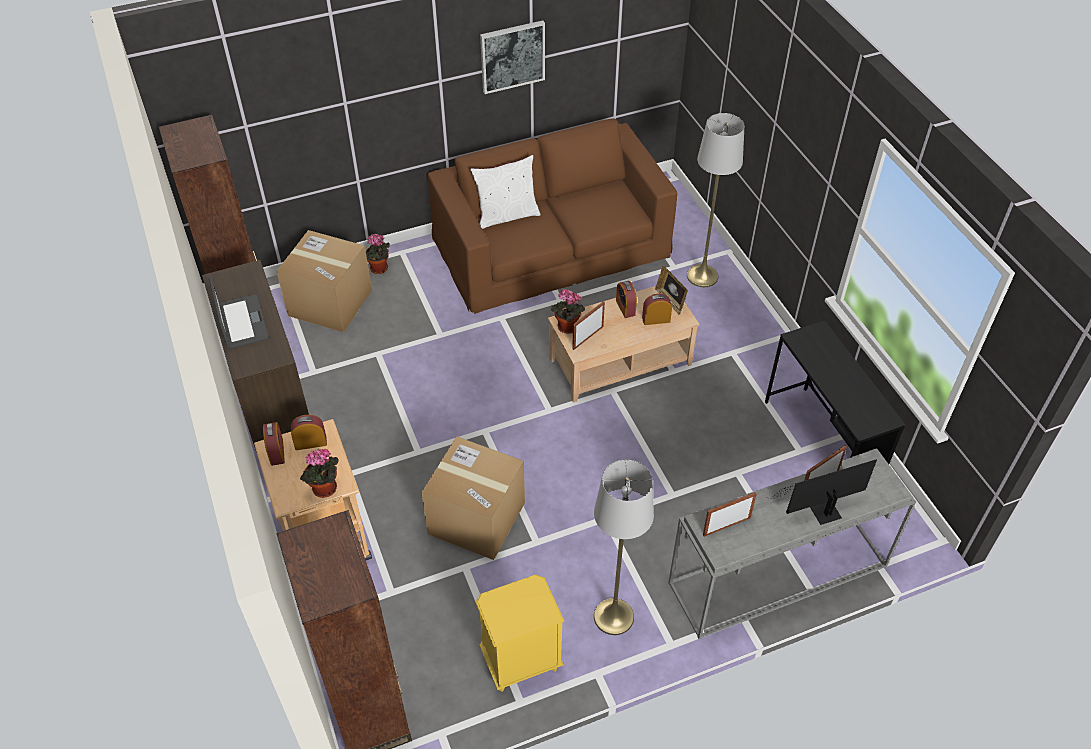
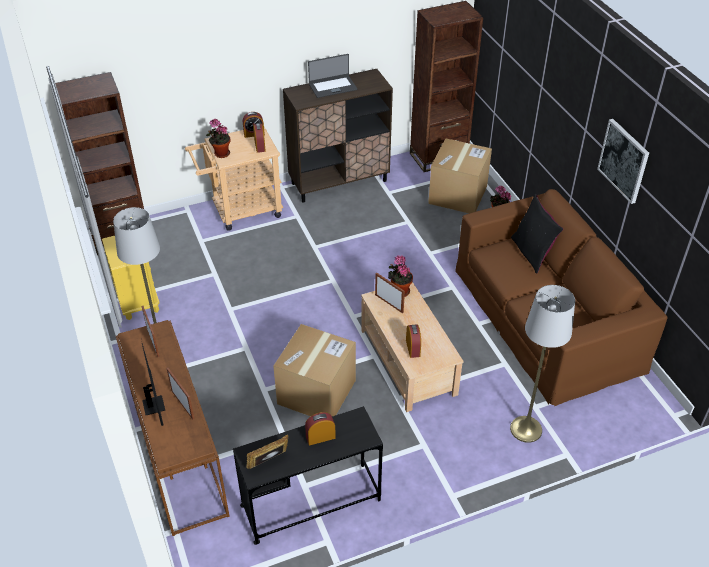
camera: 90 degrees right, 5 degrees down
(476, 518) = (254, 278): cardboard box -> cardboard box (316, 392)
(506, 215) = (532, 253): white pillow -> black pillow
(625, 307) = (426, 328): alarm clock -> alarm clock (320, 437)
(670, 300) = (437, 359): picture frame -> picture frame (269, 462)
(777, 576) = (176, 453): grey console table -> brown console table

